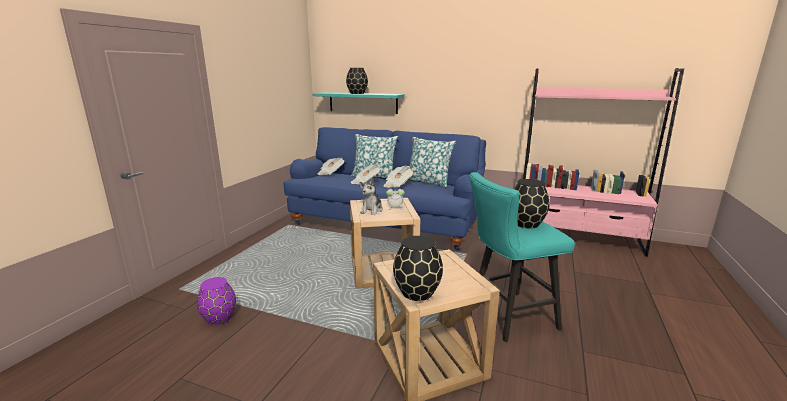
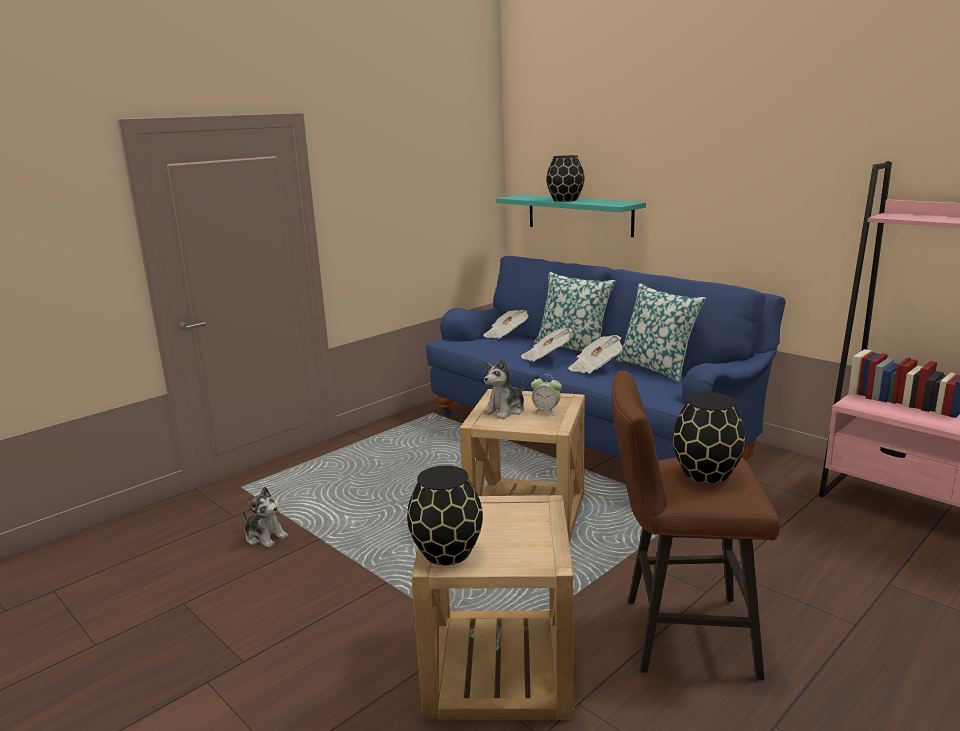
camera: 25 degrees right, 0 degrees up
(219, 318) = (265, 537): purple vase -> plush toy
(507, 317) = (678, 635): turquoise stool -> brown stool

